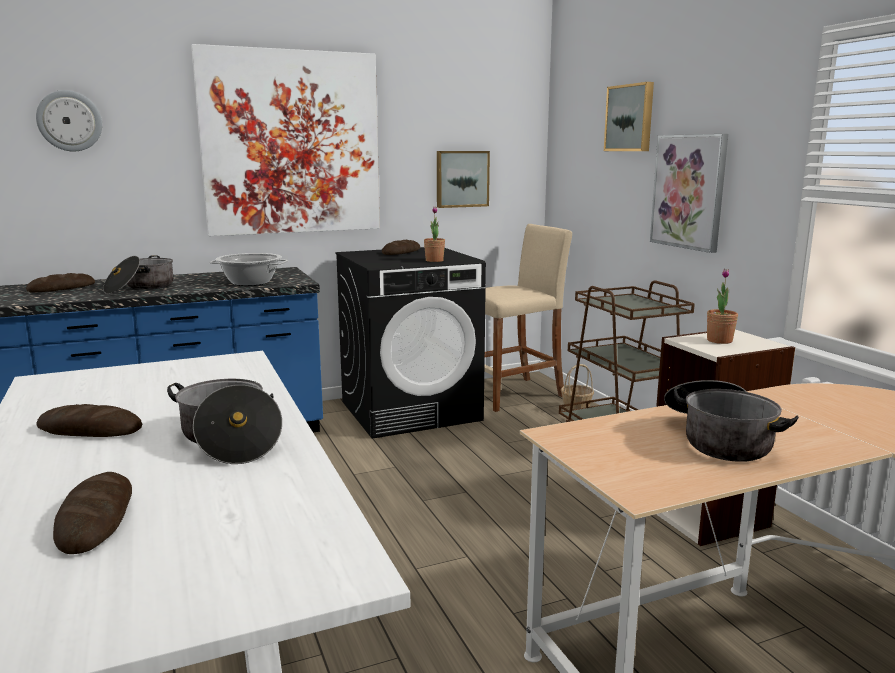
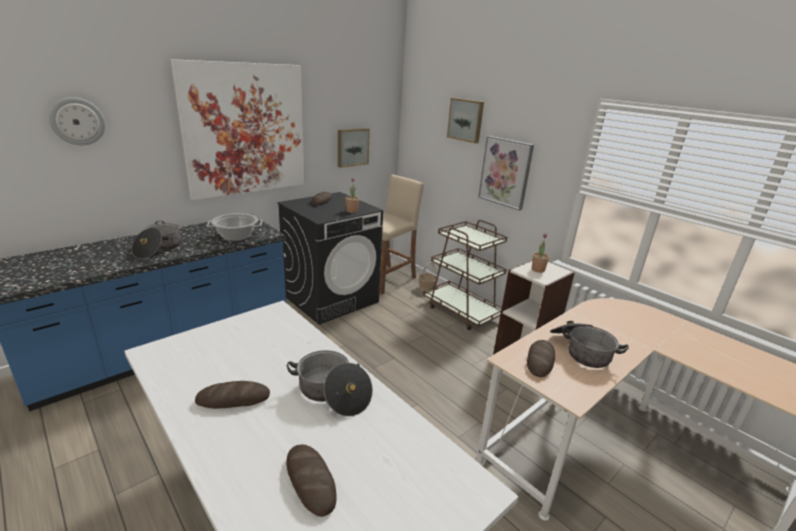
camera: 20 degrees left, 10 degrees up
(62, 288) = (93, 253): bread -> bread (540, 361)

